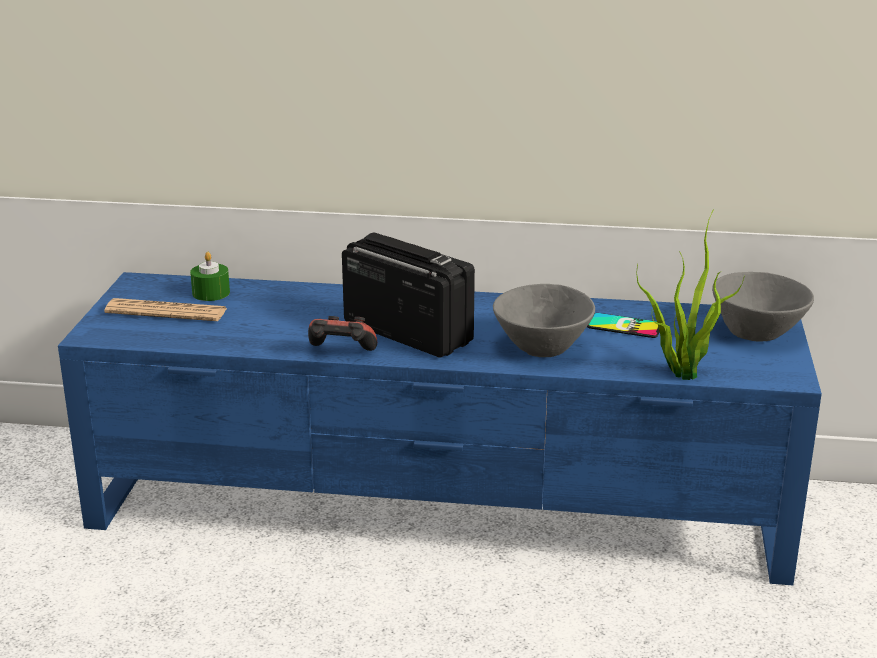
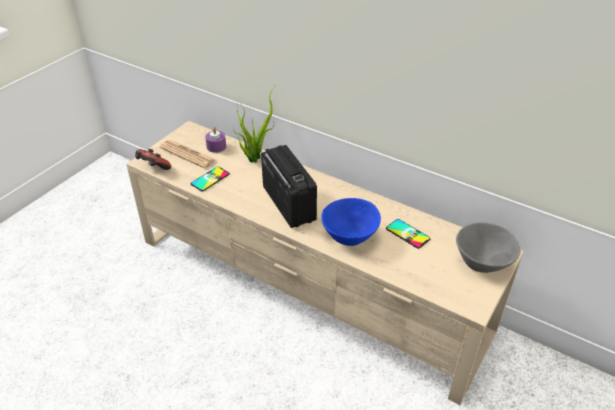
camera: 25 degrees right, 15 degrees up
(211, 293) = (216, 146): green candle -> purple candle
(241, 332) = (210, 179): none -> phone
(341, 354) = (245, 209): game controller -> game controller (153, 168)
(442, 507) = (309, 284): blue tv stand -> beige tv stand
(539, 347) = (348, 236): grey bowl -> blue bowl
(681, 372) = (413, 280): potted plant -> potted plant (254, 157)

